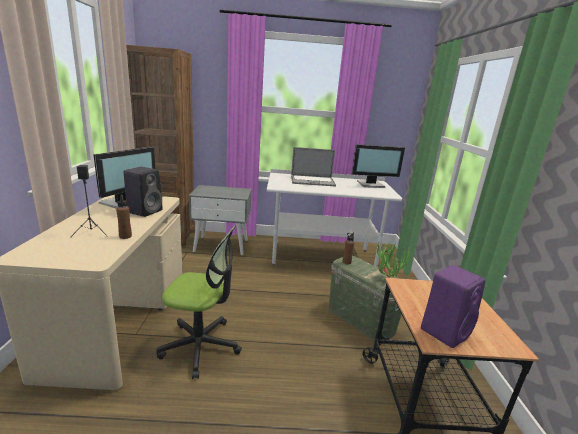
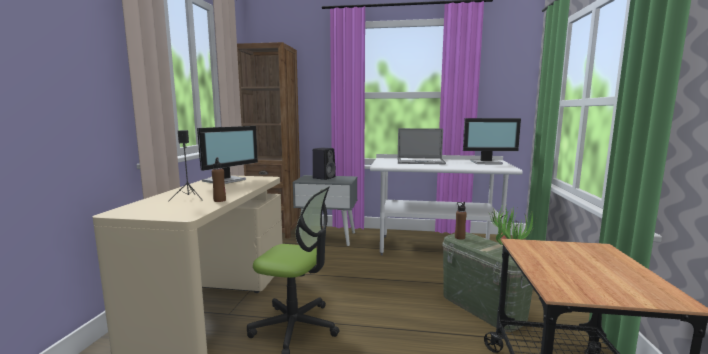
camera: 10 degrees right, 10 degrees down
(145, 211) = (244, 185): black speaker -> black speaker (324, 177)
(445, 331) = (578, 283): purple speaker -> none

